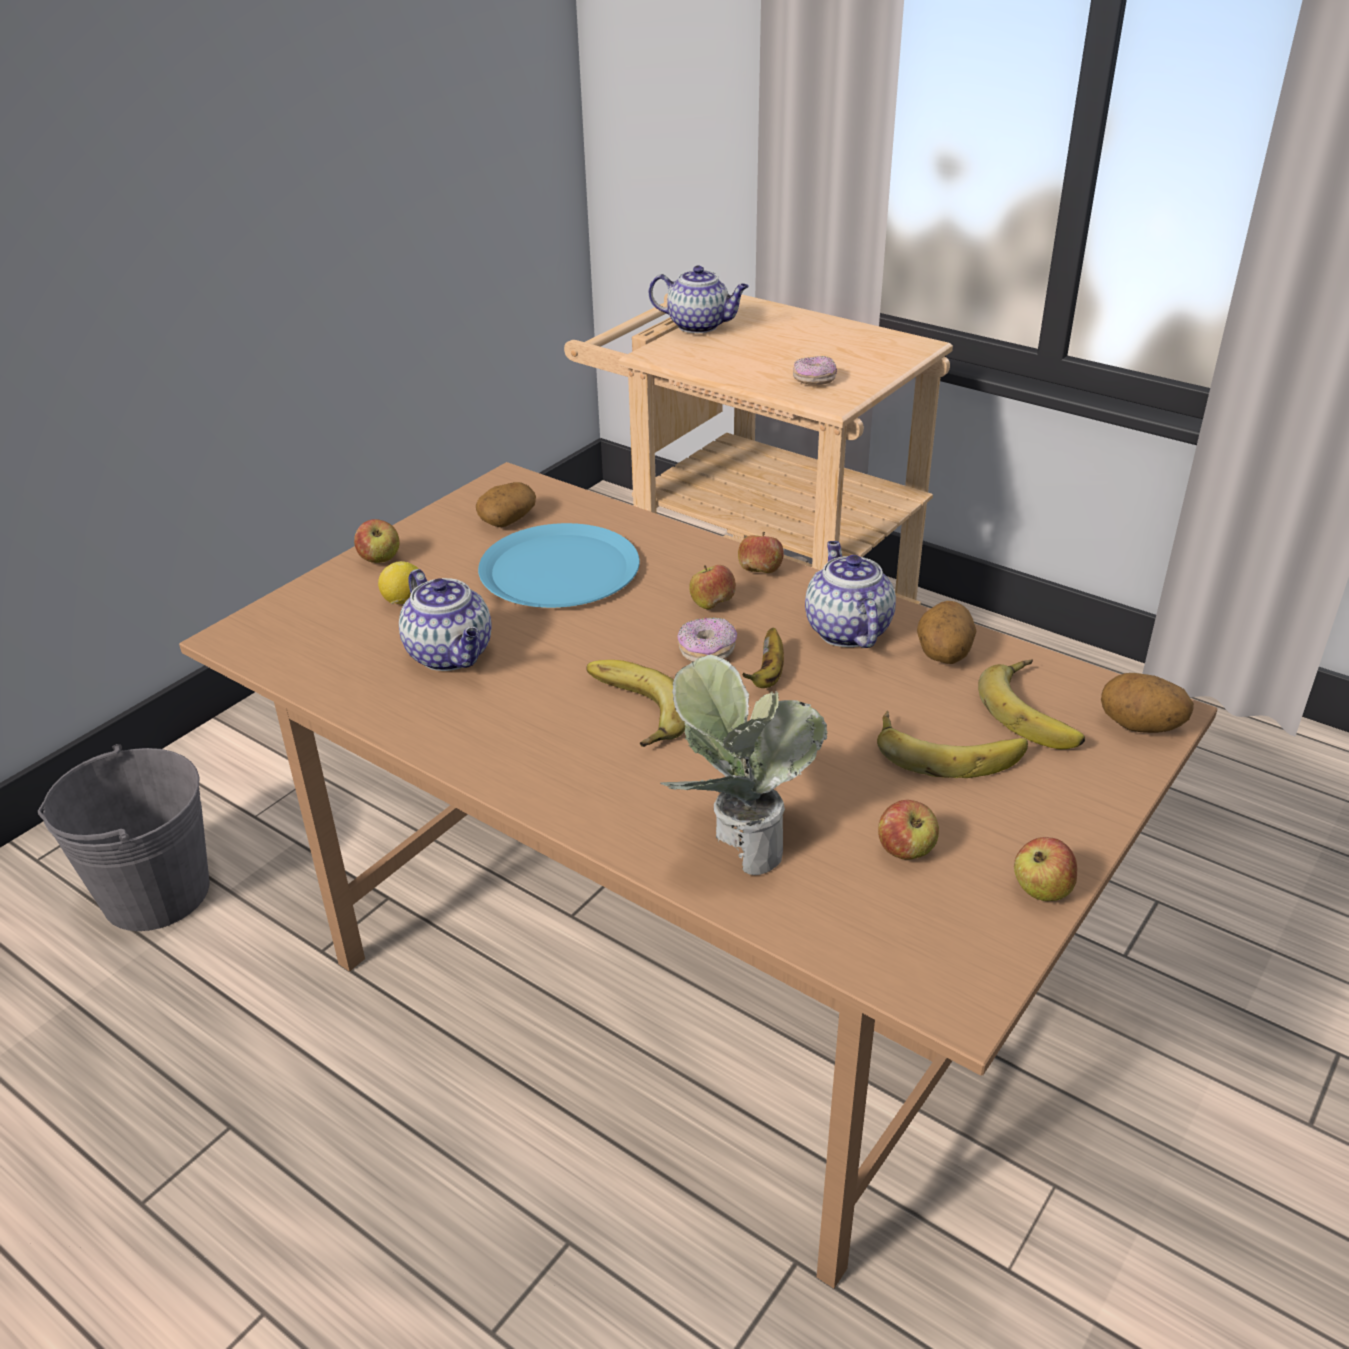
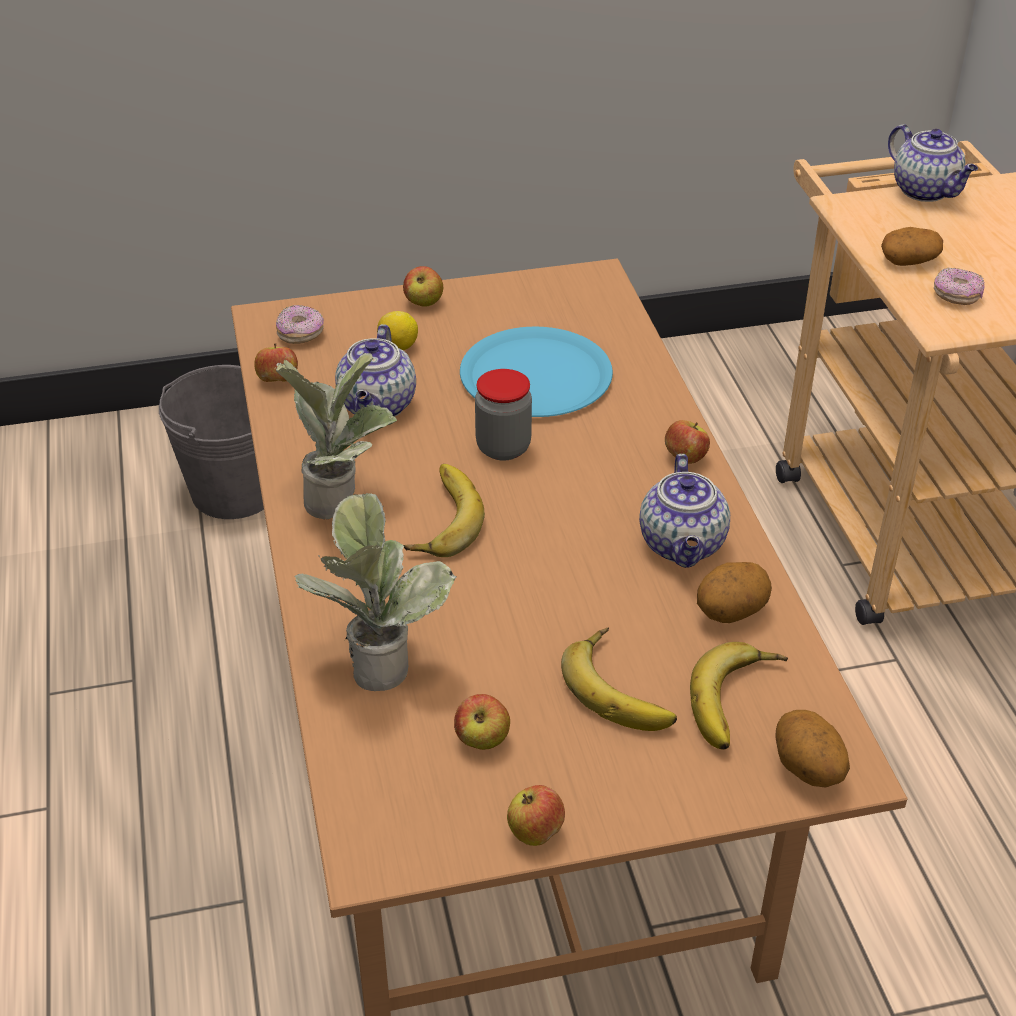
camera: 40 degrees right, 5 degrees up
(507, 519) = (553, 312): potato -> potato (909, 260)
(522, 741) = (342, 499): none -> potted plant
(608, 632) = (503, 447): none -> jar
(707, 652) = (552, 503): donut -> donut (301, 334)
(712, 605) = (608, 466): apple -> apple (278, 380)
(768, 674) = (572, 547): banana -> none
(846, 630) = (683, 546): teapot -> teapot turned 150 degrees clockwise

